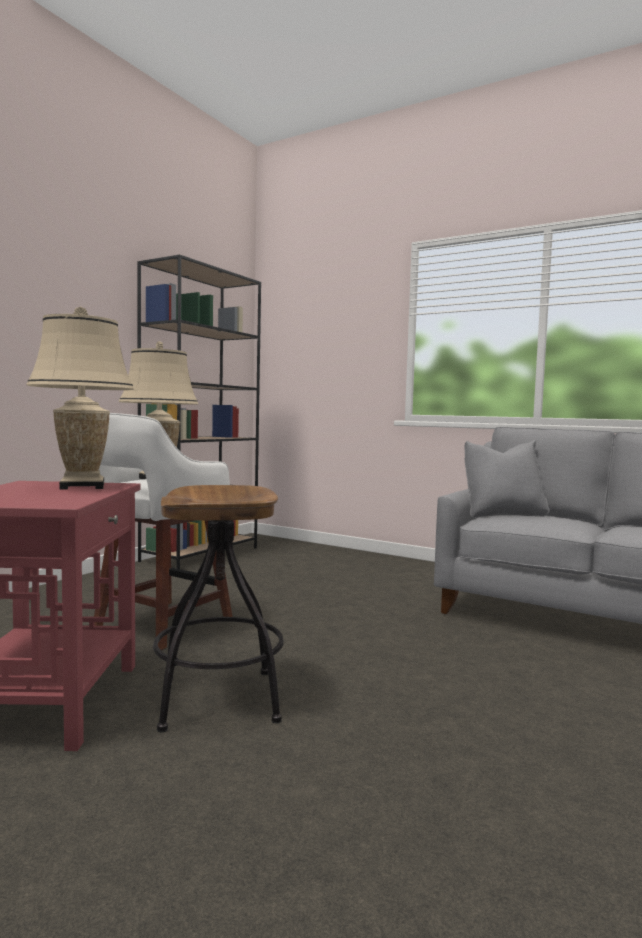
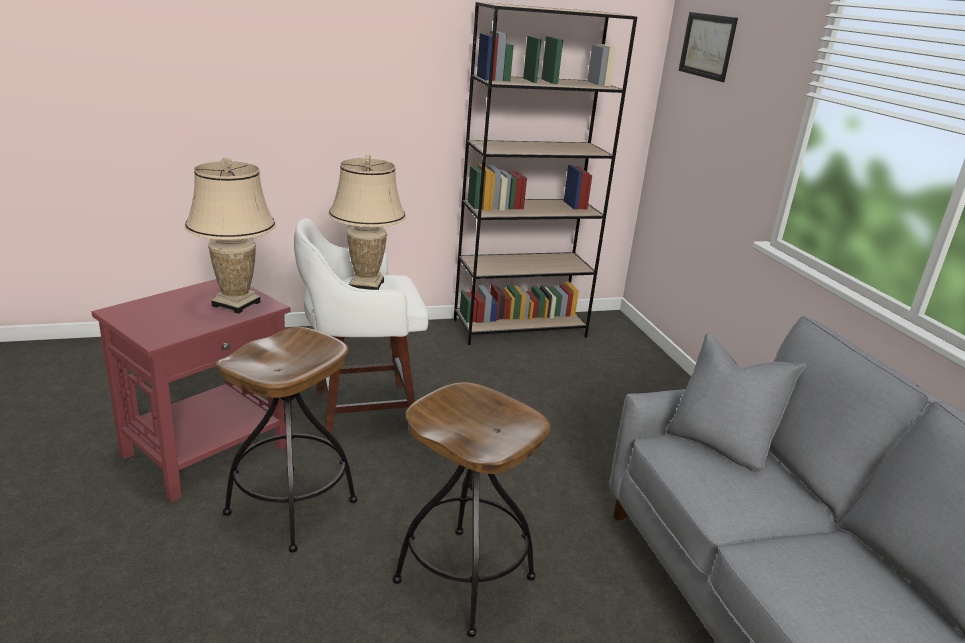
camera: 40 degrees right, 20 degrees up
(300, 308) = (707, 46): none -> picture
(429, 675) = (465, 579): none -> brown stool

